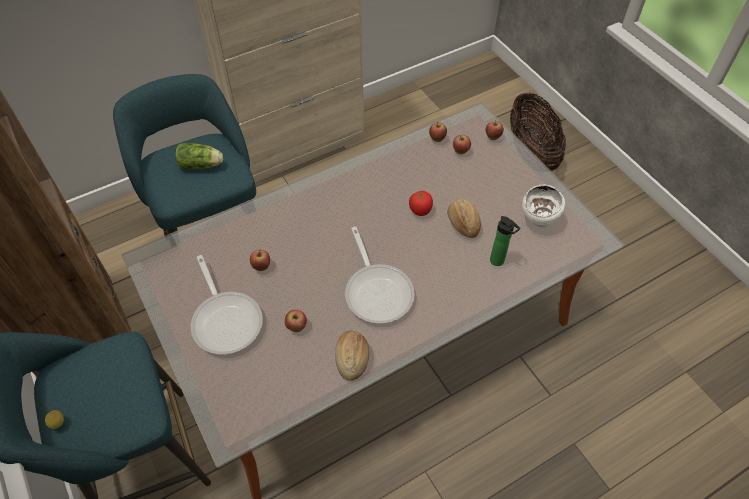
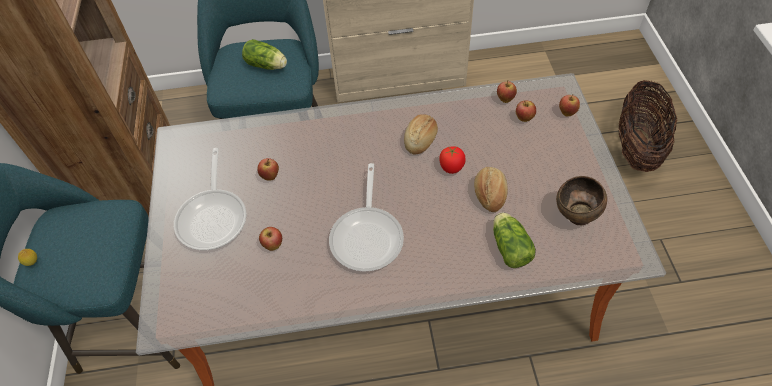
camera: 25 degrees right, 0 degrees up
(352, 358) = (310, 295): bread -> bread (421, 139)
(498, 262) = (509, 246): bottle -> lettuce
(539, 221) = (575, 216): white bowl -> brown bowl

